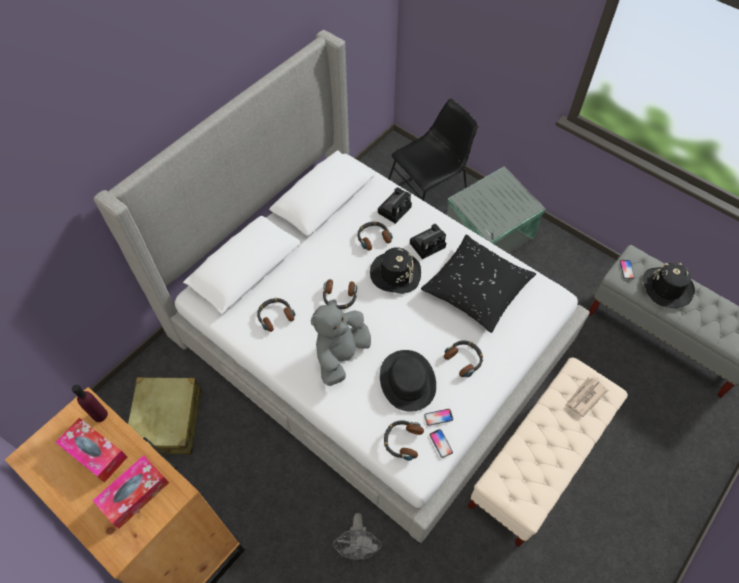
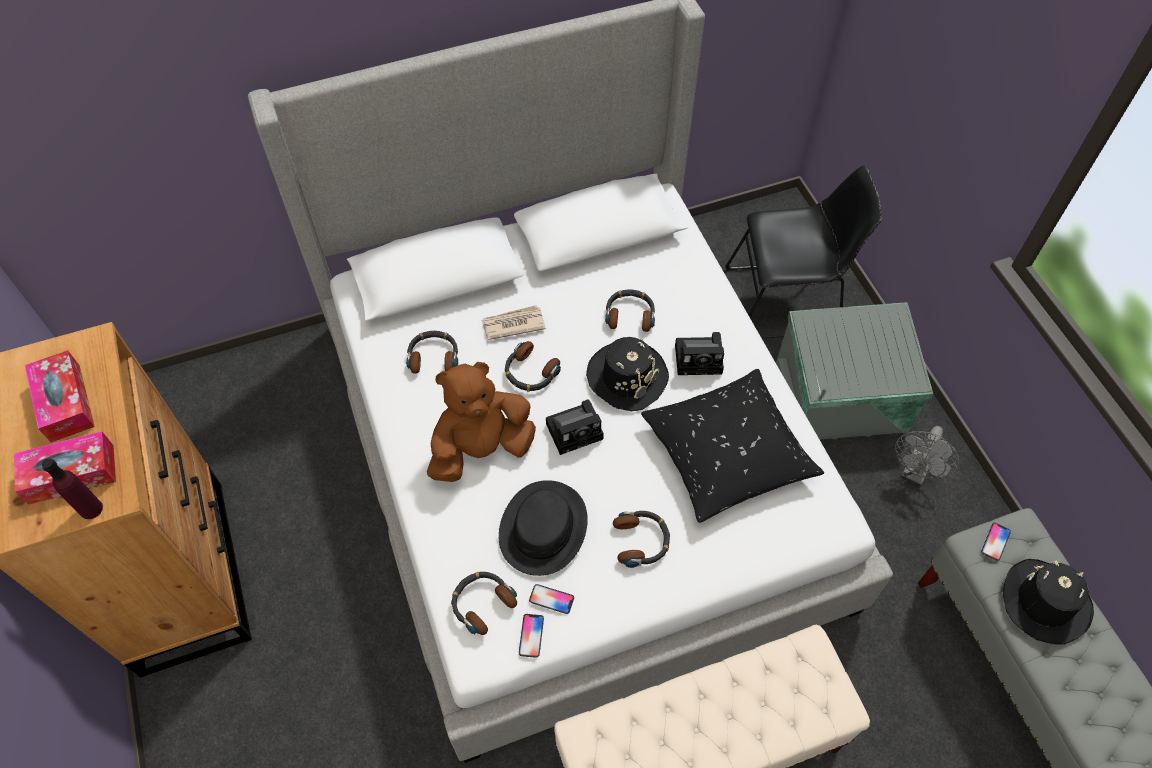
camera: 30 degrees right, 0 degrees up
(100, 415) = (100, 361): purple bottle -> purple bottle (91, 509)
(168, 420) = (266, 431): beige suitcase -> none
(341, 355) = (481, 449): grey plush toy -> brown plush toy
(358, 546) = (386, 718): grey fan -> grey fan (915, 472)
(395, 209) = (687, 288): camera -> camera (576, 430)
(585, 397) = (796, 692): newspaper -> newspaper (513, 324)

